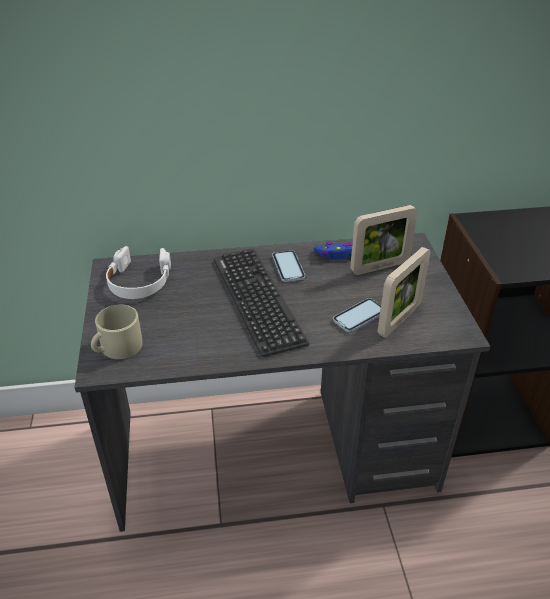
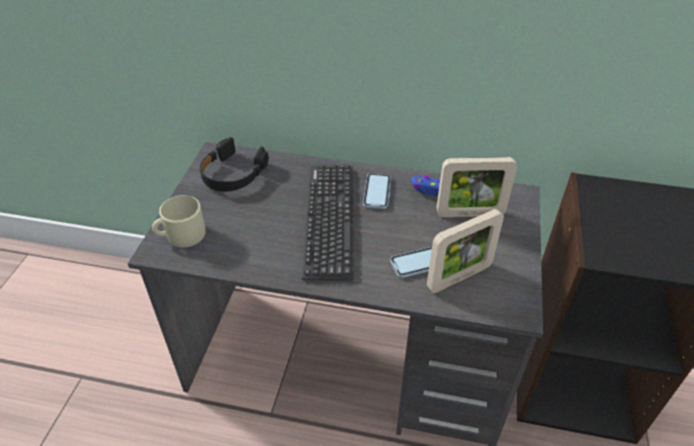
camera: 20 degrees right, 5 degrees up
(139, 281) = (232, 174): white headphones -> black headphones

